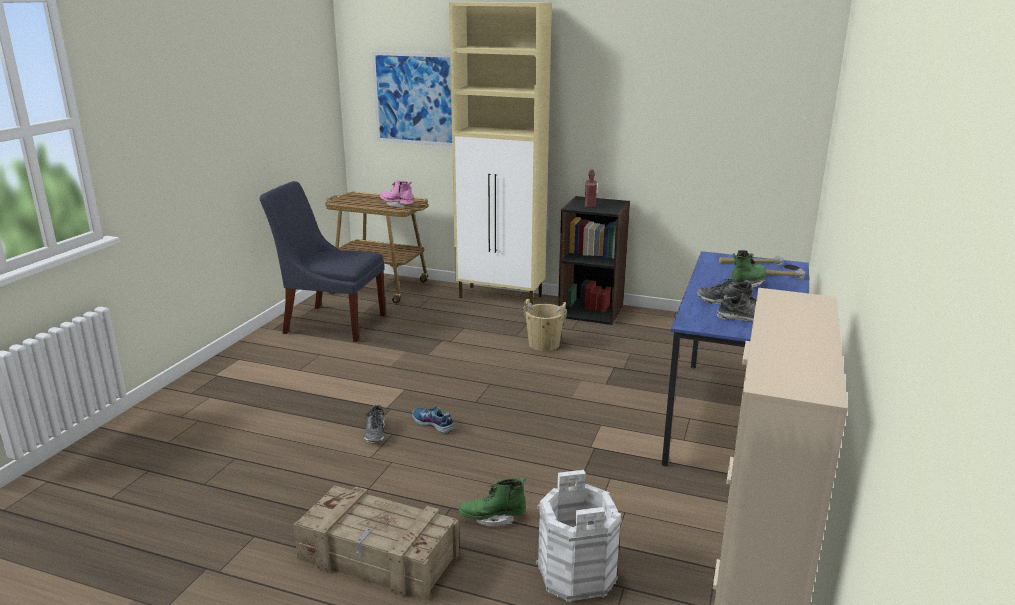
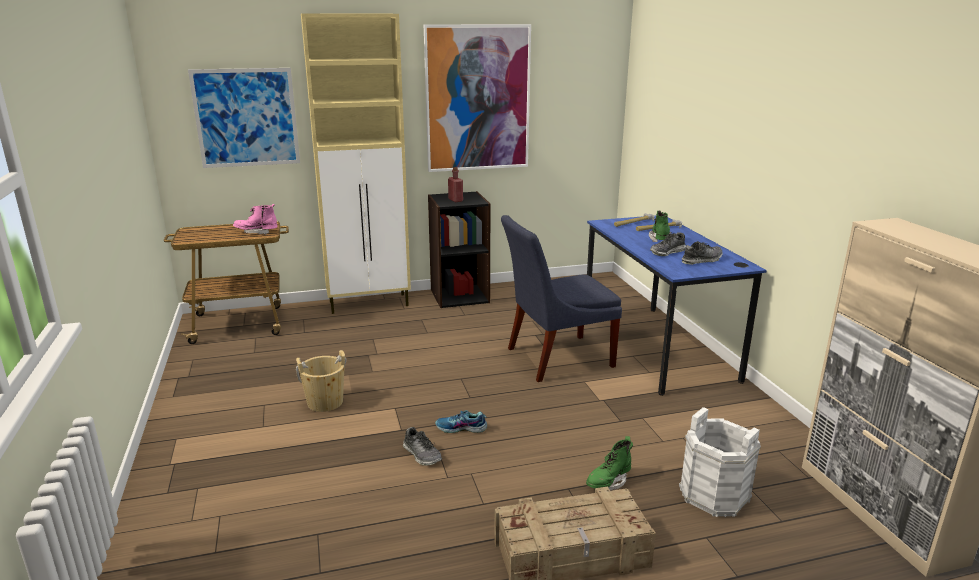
camera: 35 degrees left, 0 degrees up
(331, 323) = (233, 371): blue chair -> blue chair (555, 358)
(544, 344) = (459, 333): beige bucket -> beige bucket (325, 402)
(638, 98) = (477, 99): none -> picture

